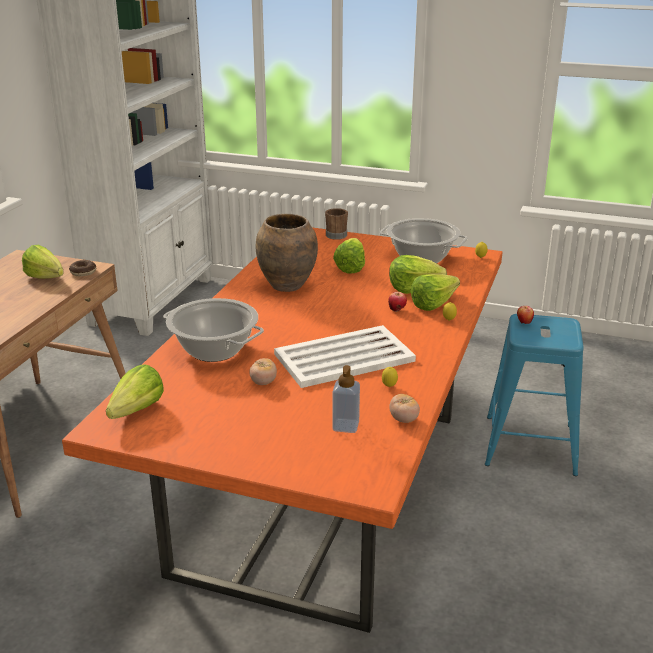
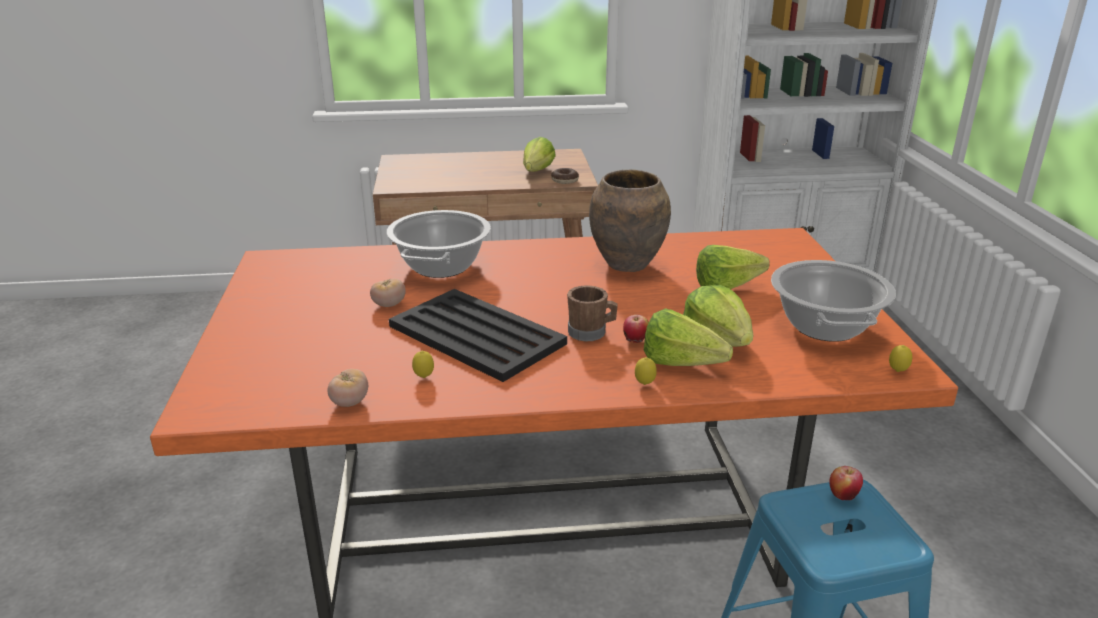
camera: 65 degrees right, 0 degrees up
(132, 414) = (297, 264): lettuce -> none
(337, 234) = (815, 258): brown mug -> brown mug (591, 332)
(343, 358) = (475, 334): white tray -> black tray
(345, 426) = (318, 369): soap dispenser -> none

